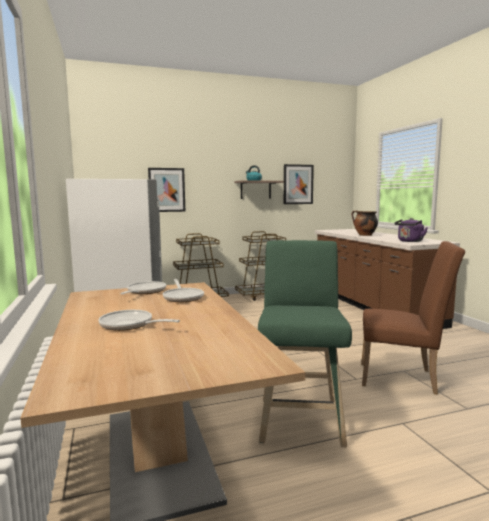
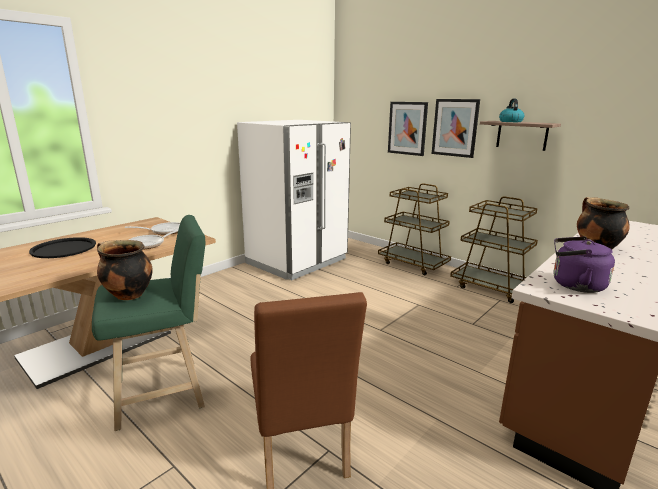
camera: 60 degrees right, 10 degrees up
(130, 325) = (64, 249): frying pan -> black tray
(298, 184) = (605, 130): picture -> picture (455, 127)
(310, 312) = (127, 295): none -> cooking pot

